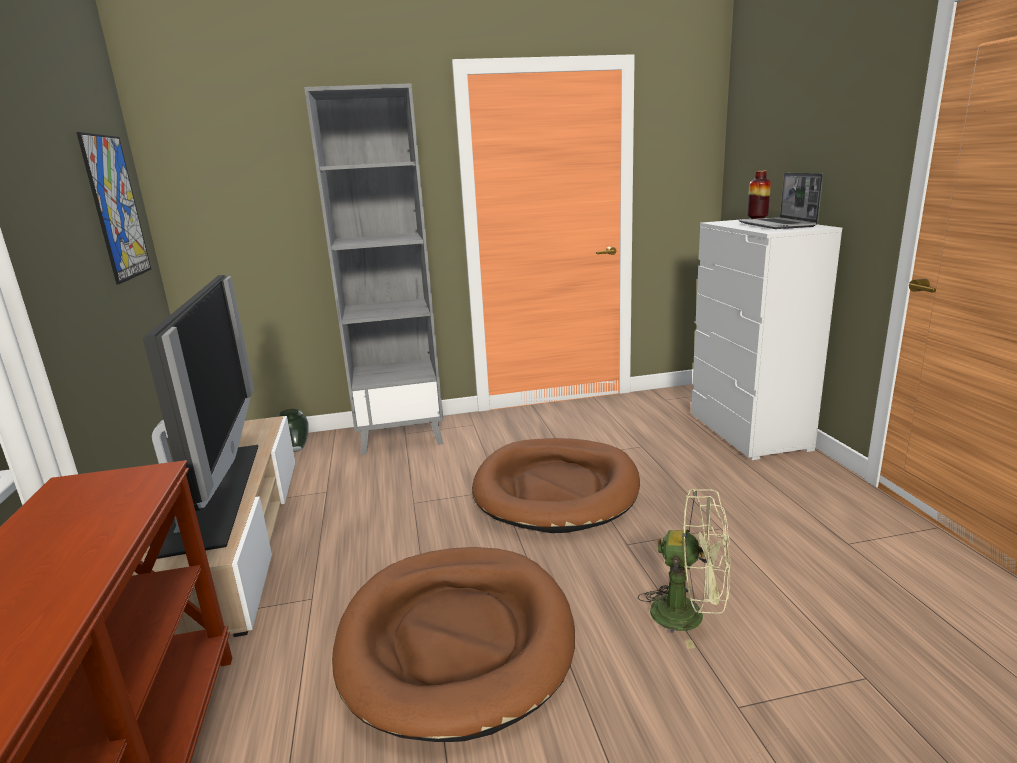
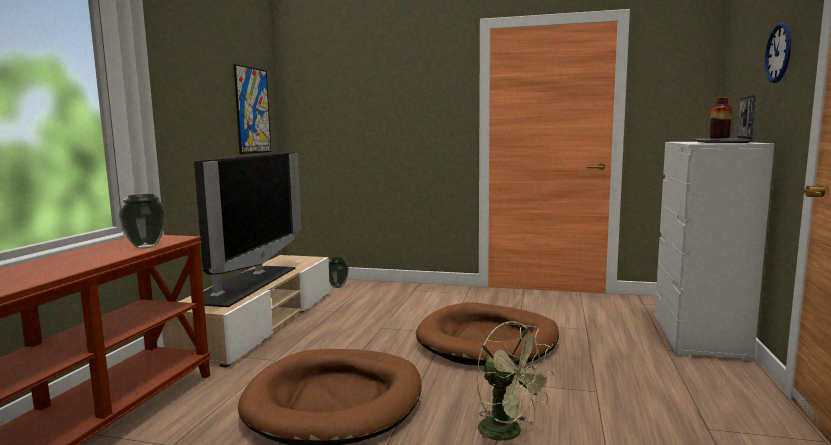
camera: 25 degrees right, 10 degrees down
(121, 512) = (145, 247): none -> vase
(401, 435) = (410, 291): grey bookcase -> none
(841, 125) = (779, 53): none -> wall clock

